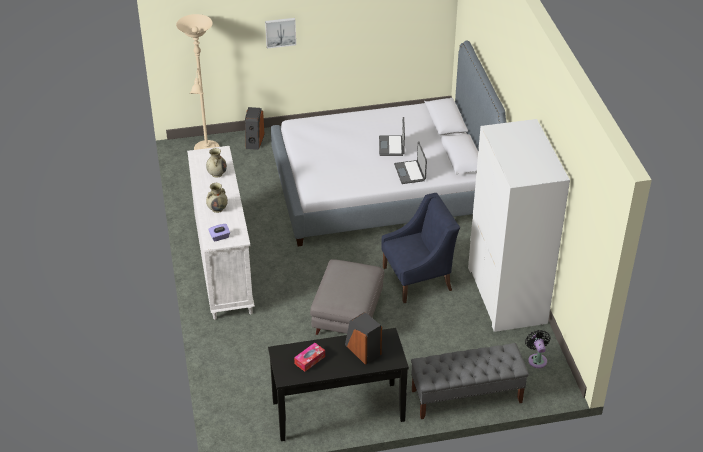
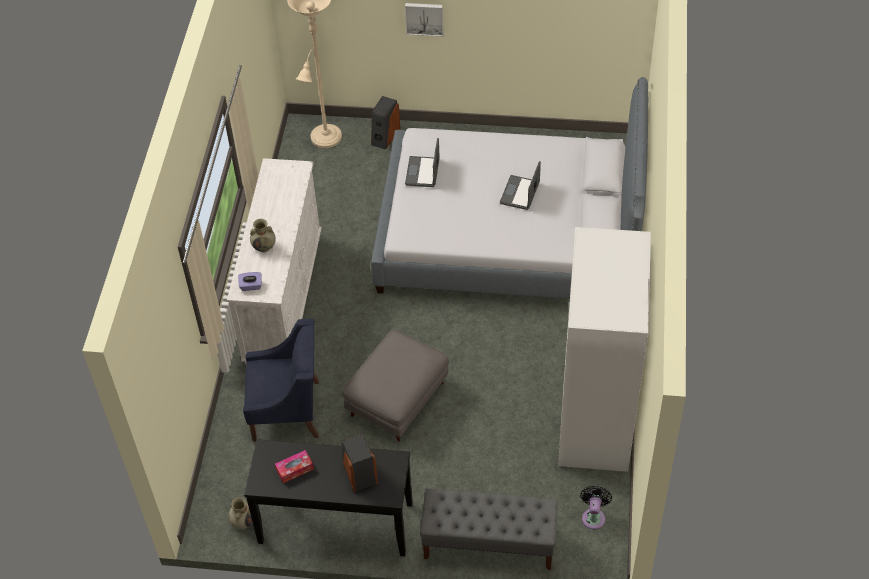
camera: 20 degrees right, 10 degrees up
(217, 173) = (283, 198): beige vase -> beige vase (243, 522)
(410, 172) = (527, 236): laptop -> laptop (423, 172)
(418, 278) = (499, 370): blue armchair -> blue armchair (287, 410)

